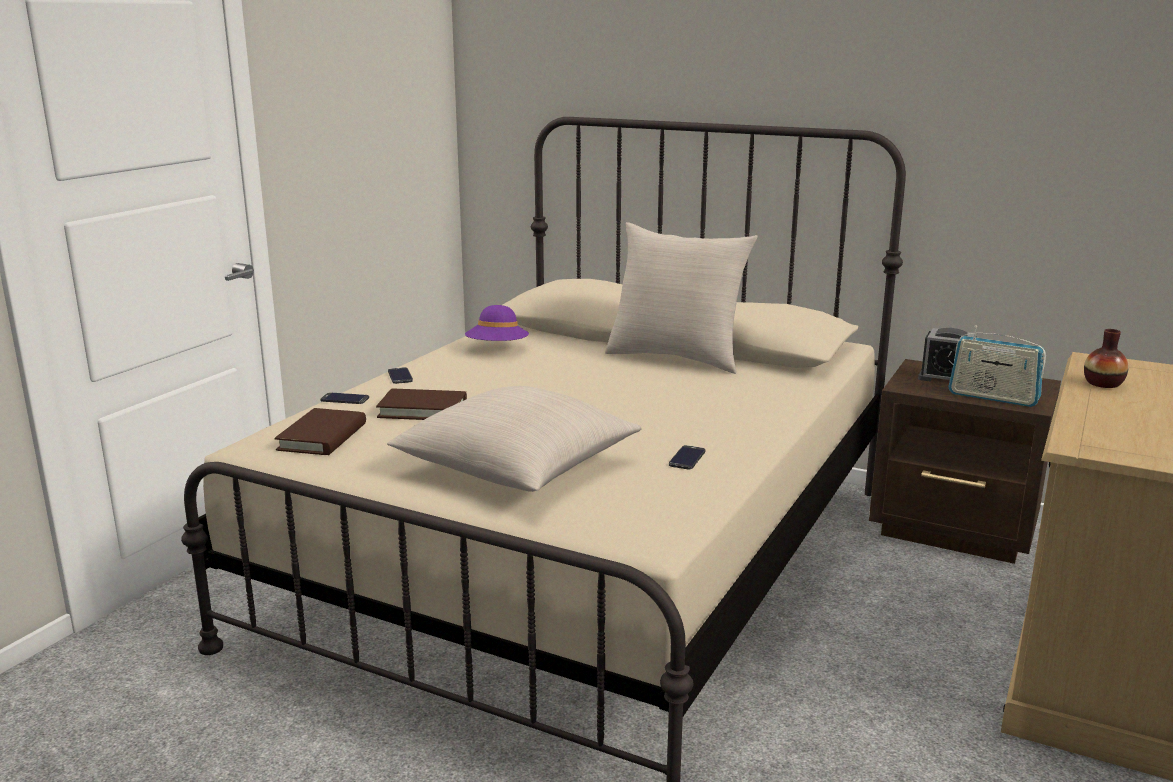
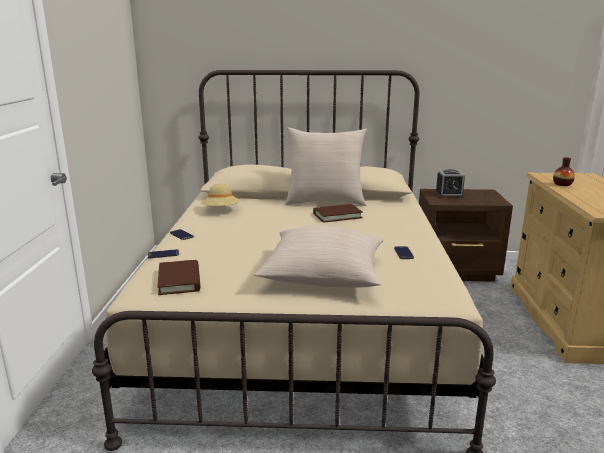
camera: 25 degrees left, 0 degrees up
(423, 410) = (222, 252): brown book -> brown book (337, 216)
(497, 349) = (221, 211): purple hat -> beige hat
(993, 397) = (480, 201): radio -> none

